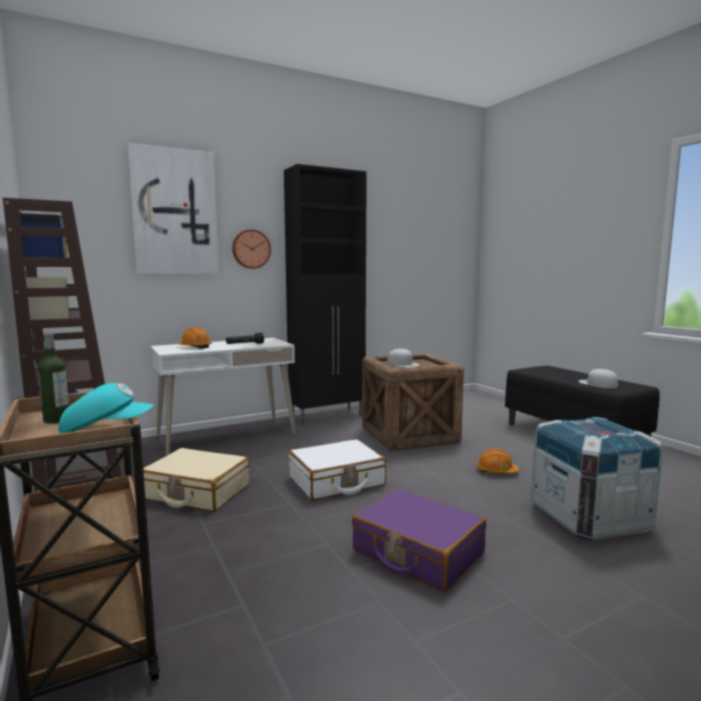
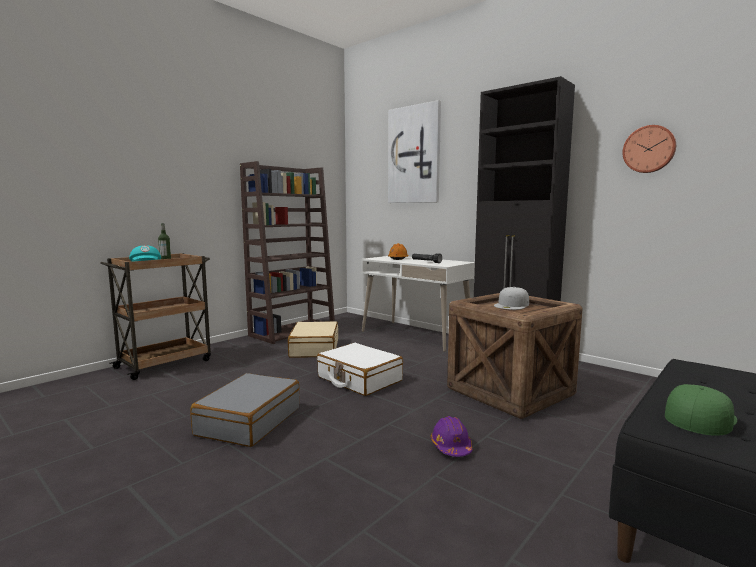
camera: 70 degrees right, 0 degrees up
(251, 249) = (465, 179): wall clock -> wall clock (649, 149)
(417, 552) = (248, 421): purple suitcase -> grey suitcase
(496, 471) = (451, 447): orange hard hat -> purple hard hat
(589, 518) = (351, 513): crate -> none
(597, 384) = (699, 417): white cap -> green cap

